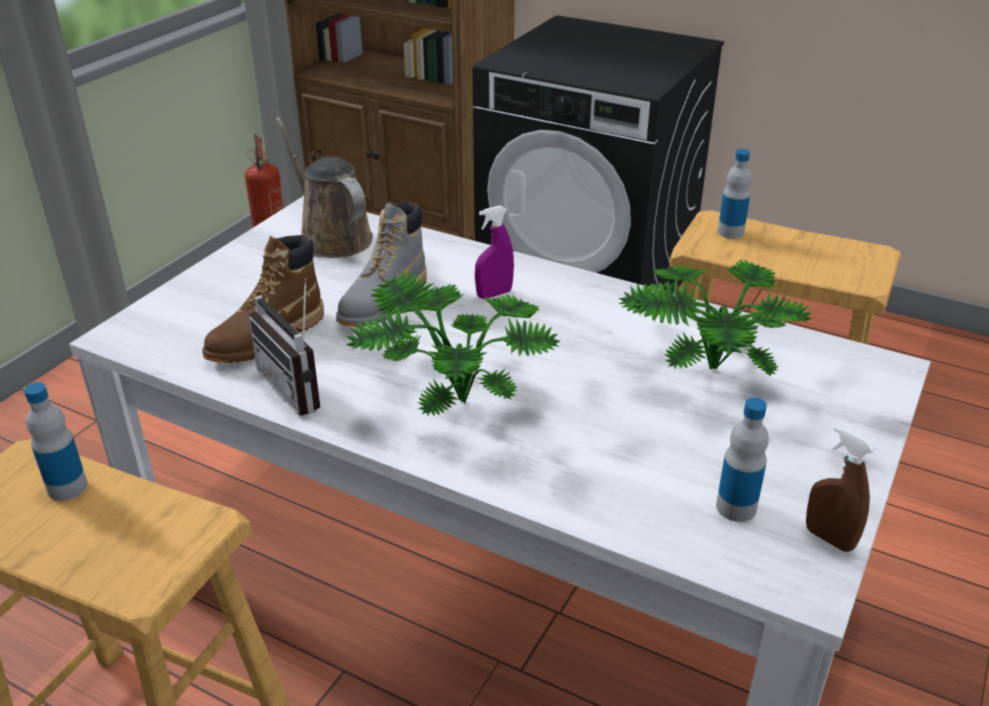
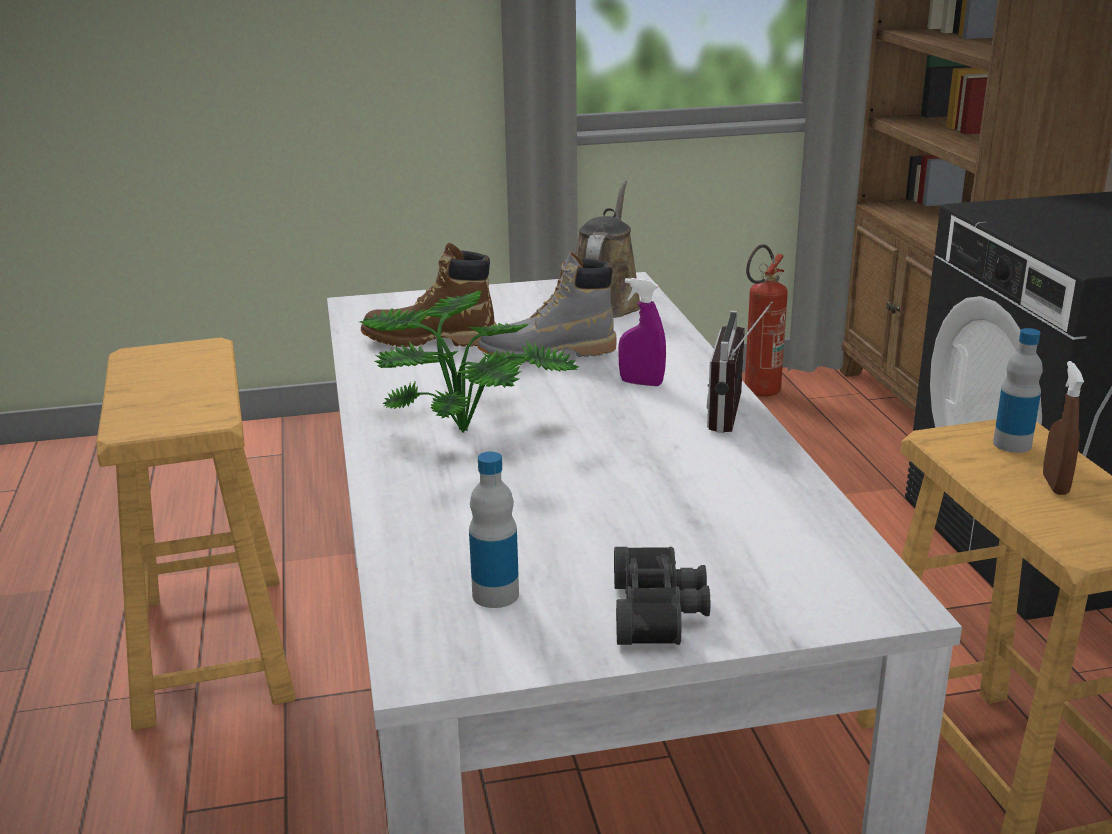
camera: 50 degrees right, 10 degrees down
(67, 487) = (196, 369): bottle -> none
(300, 387) = (389, 374): radio -> radio (737, 415)
(701, 371) = (690, 507): potted plant -> none
(823, 451) = (660, 611): none -> black binoculars
(829, 538) = (516, 658): brown spray bottle -> brown spray bottle (1055, 485)

